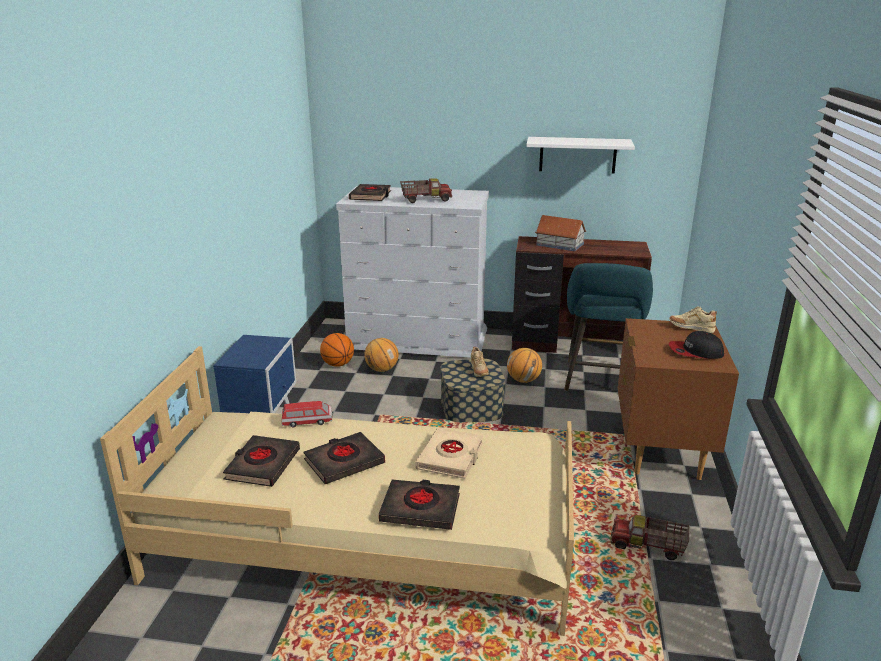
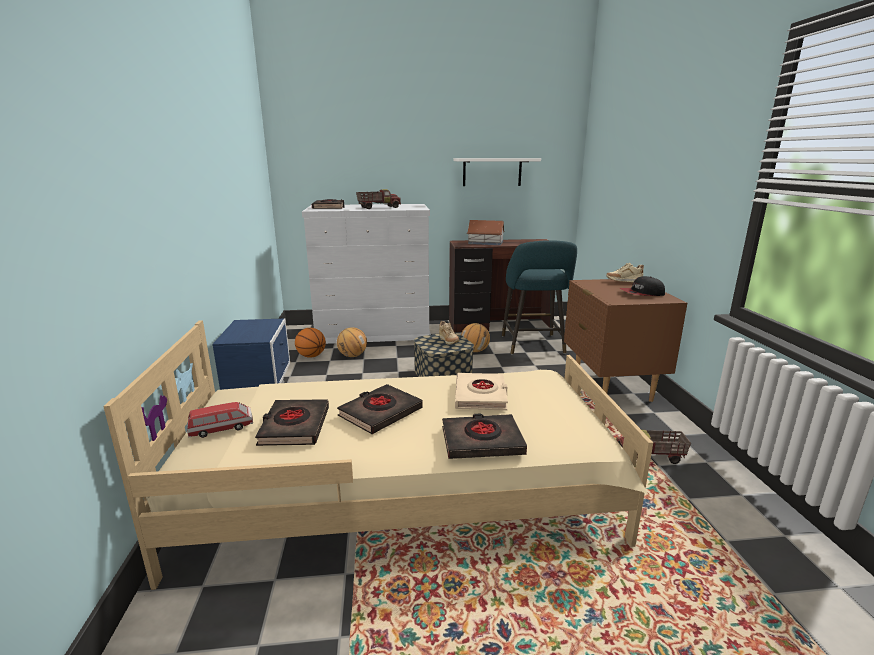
camera: 15 degrees left, 5 degrees down
(307, 422) = (324, 385): toy car -> toy car (222, 429)

